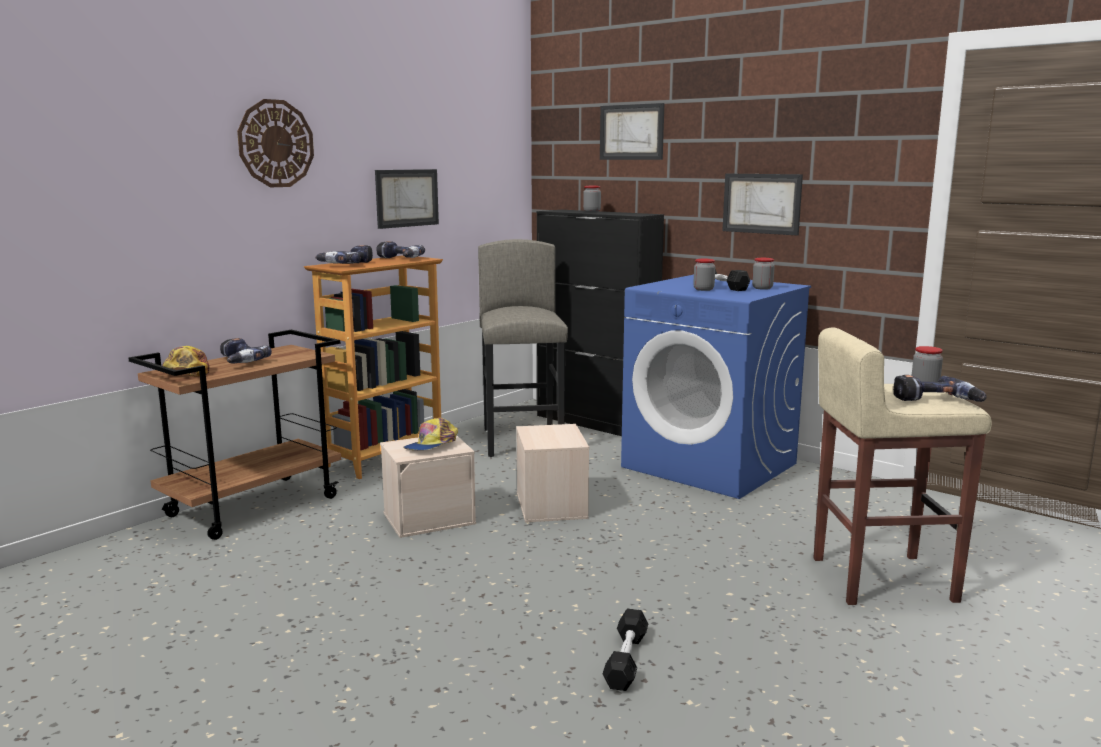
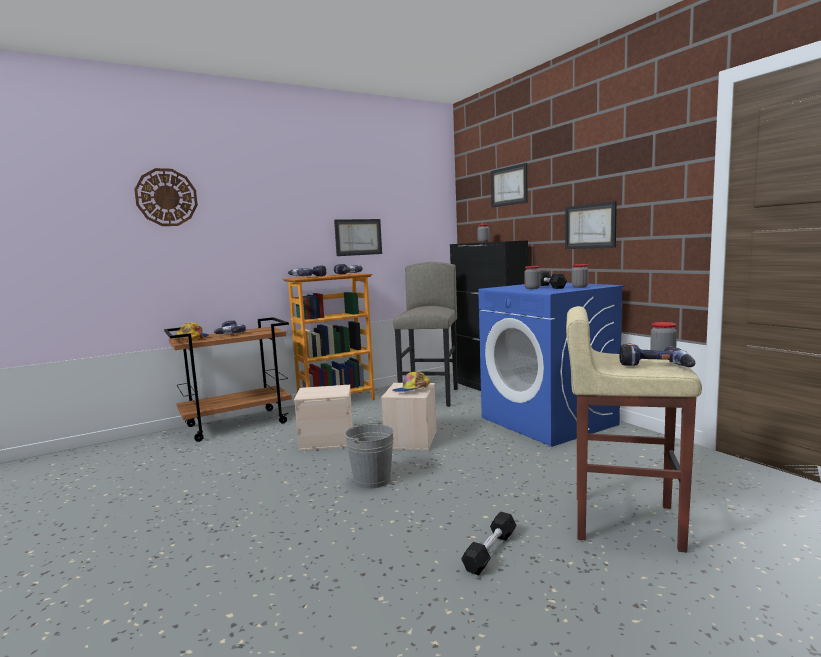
camera: 20 degrees right, 5 degrees down
(276, 143) = (263, 204): wall clock -> wall clock (166, 197)
(432, 445) = (327, 391): cap -> cap (412, 389)
(549, 566) = (372, 480): none -> grey bucket
(626, 660) = (363, 556): black dumbbell -> black dumbbell (490, 551)

